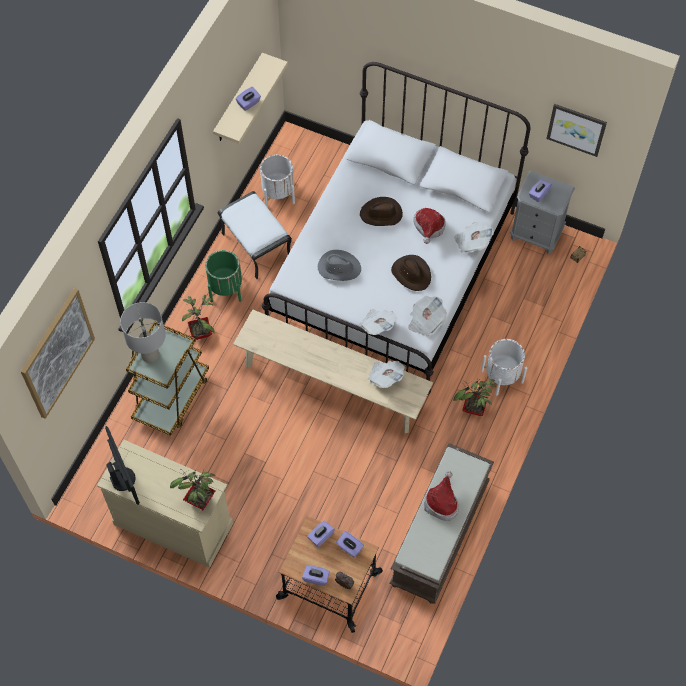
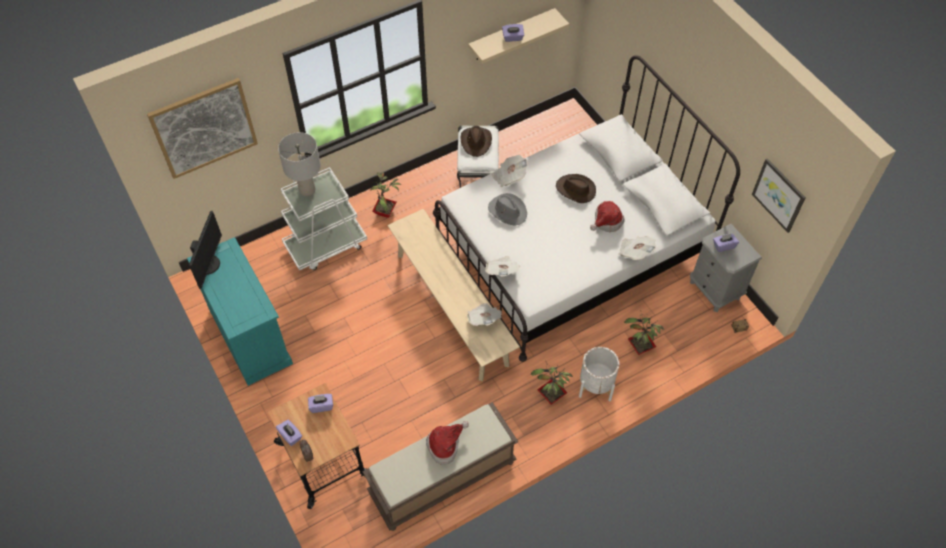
camera: 35 degrees right, 5 degrees down
(171, 397) = (326, 245): brown cart -> white cart
(173, 523) = (250, 336): beige dresser -> turquoise dresser
(199, 501) = (247, 315): potted plant -> potted plant (639, 348)
(226, 288) = (430, 191): green planter -> none
(278, 193) = (525, 145): white planter -> none
(349, 547) = (336, 429): purple tissue box -> none
(411, 274) = (563, 248): brown hat -> brown hat (476, 142)
(425, 321) = (544, 291): newspaper -> newspaper (509, 176)

